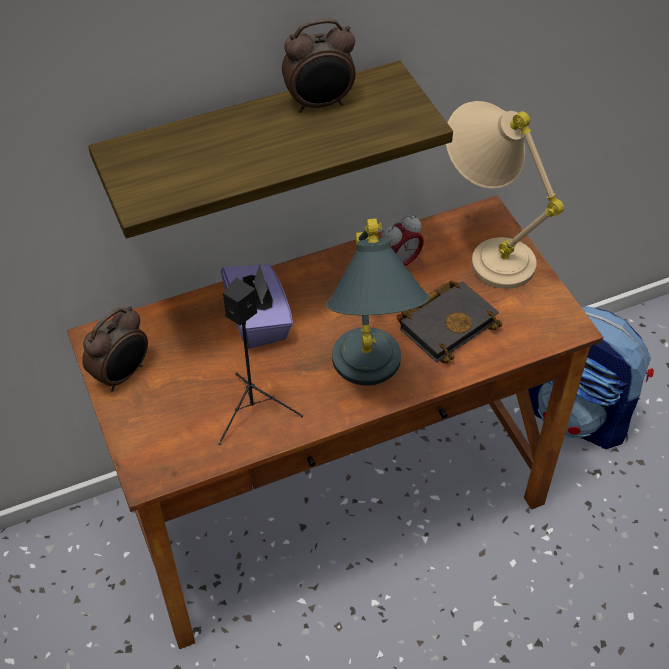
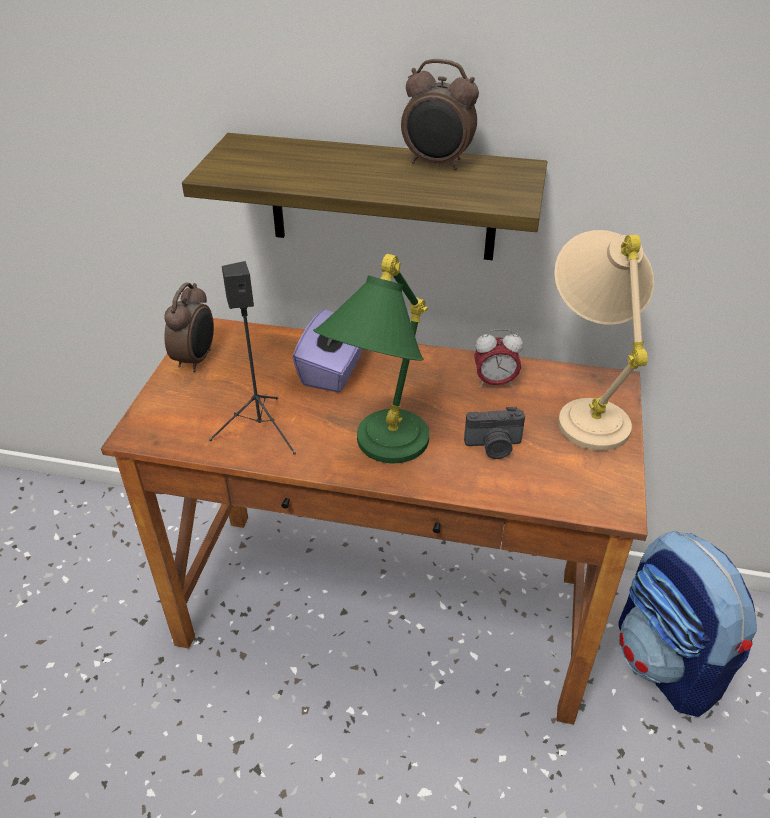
camera: 35 degrees right, 10 degrees down
(123, 374) = (196, 359): alarm clock -> alarm clock turned 60 degrees counterclockwise
(369, 379) = (379, 455): grey table lamp -> green table lamp
(447, 323) = (494, 446): black book -> camera

